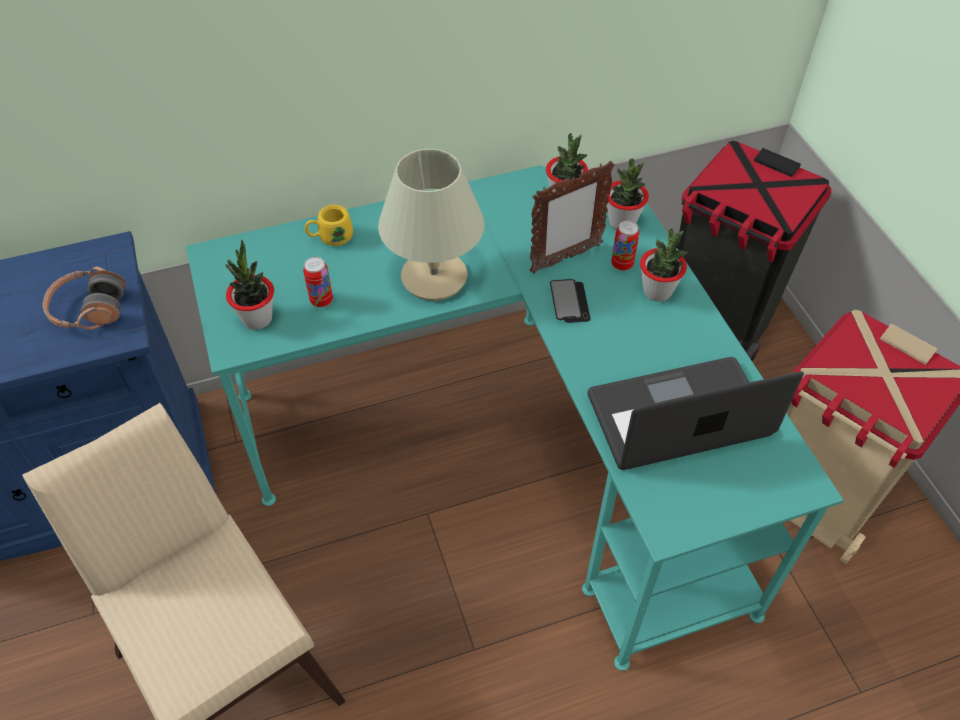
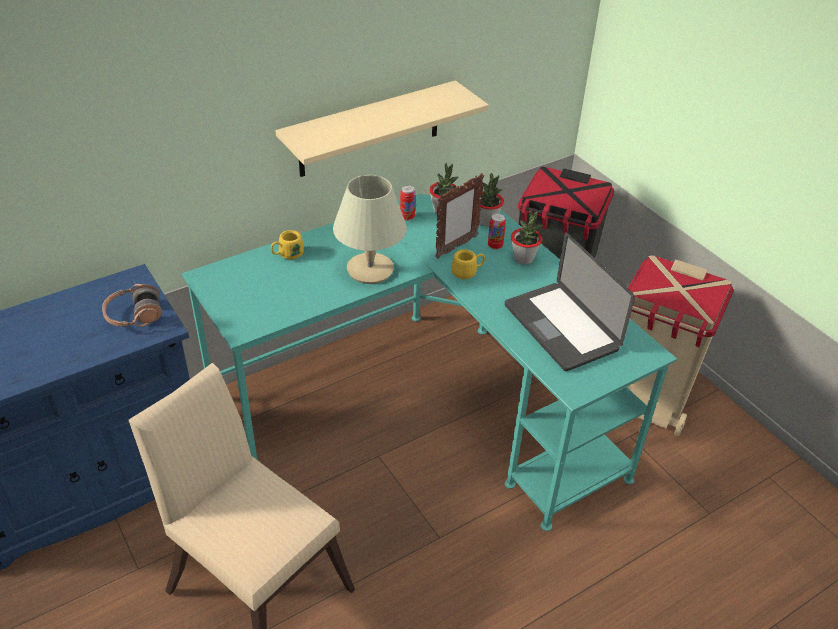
camera: 15 degrees left, 10 degrees down
(257, 318) = (253, 311): potted plant -> none
(321, 300) = (295, 294): can -> can (407, 217)
(465, 72) = (370, 129): none -> beige shelf
(569, 302) = (467, 272): phone -> yellow mug
(679, 416) = (561, 327): laptop -> laptop turned 90 degrees counterclockwise

